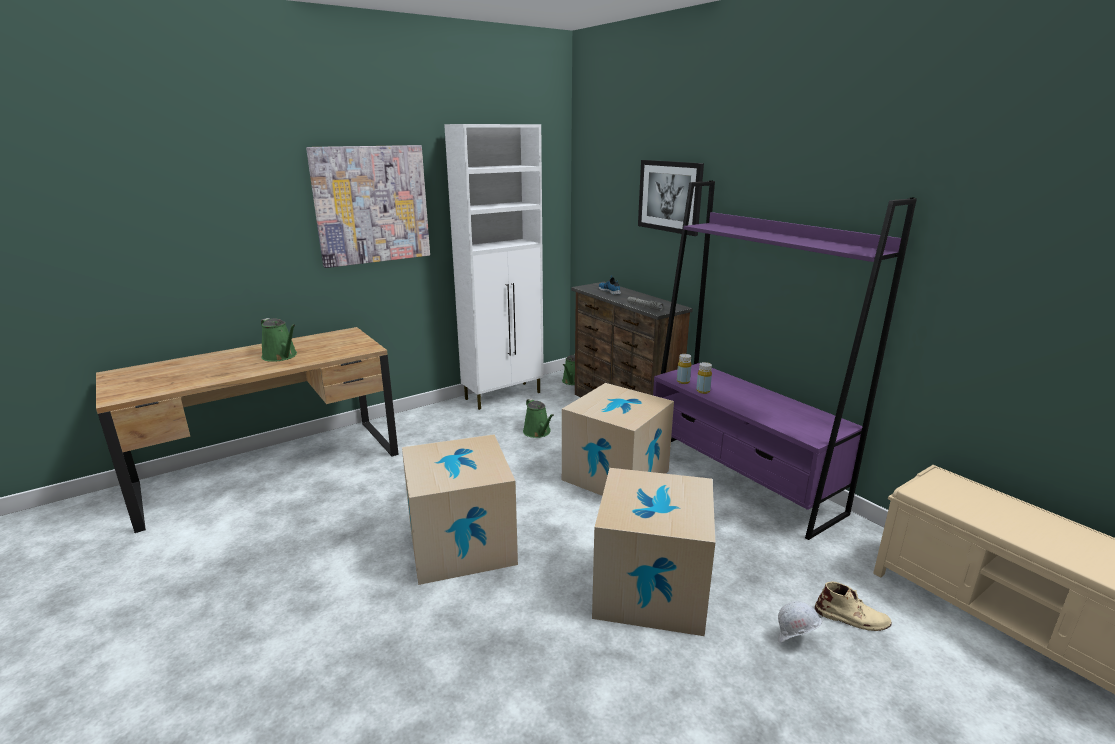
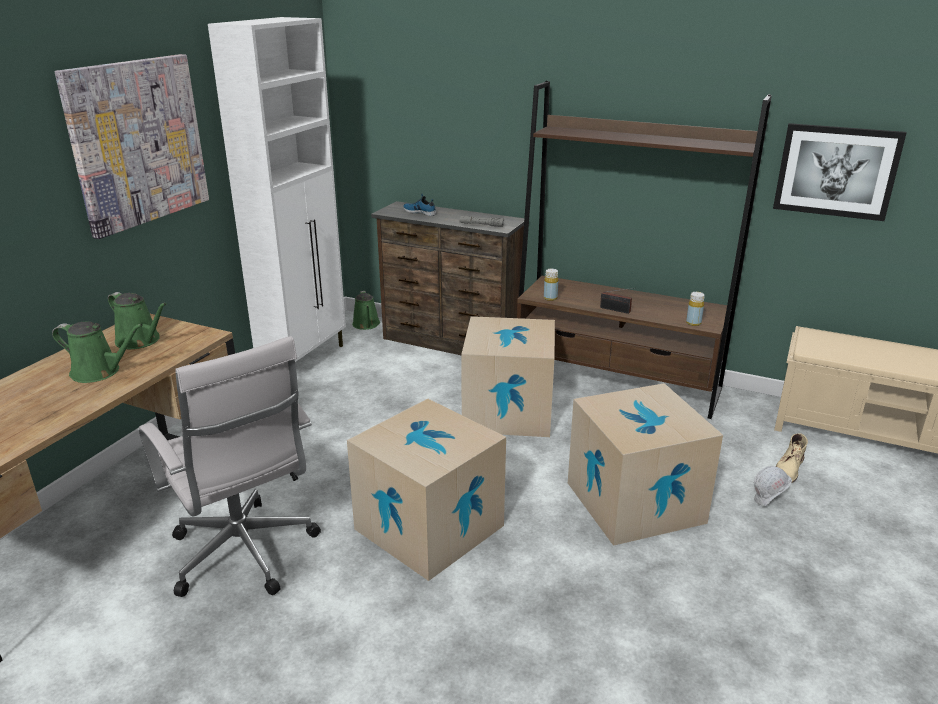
camera: 30 degrees left, 5 degrees up
(326, 518) = (245, 556): none -> white office chair
(538, 432) = (387, 390): green watering can -> green watering can (140, 341)
(670, 196) = (486, 98): picture -> picture (836, 171)
(703, 391) = (578, 303): yellow bottle -> yellow bottle (693, 323)
(733, 404) = (616, 310): none -> radio
(740, 478) = (616, 382): purple bookcase -> brown bookcase
(852, 618) = (788, 469): beige boot -> beige boot turned 135 degrees clockwise

